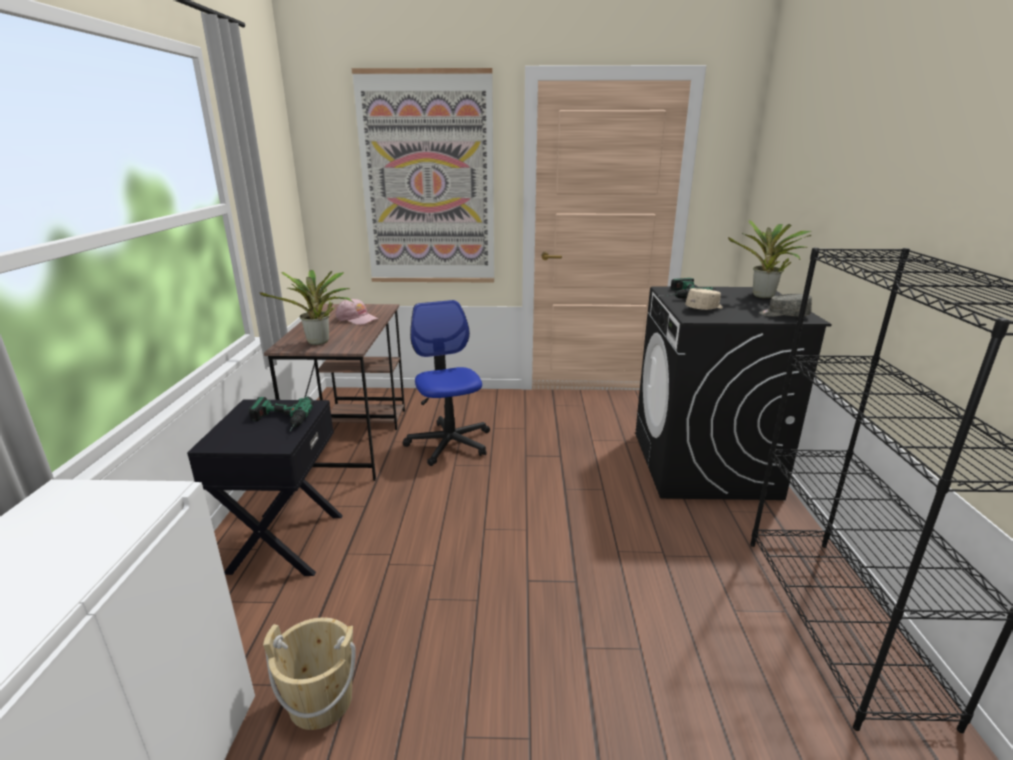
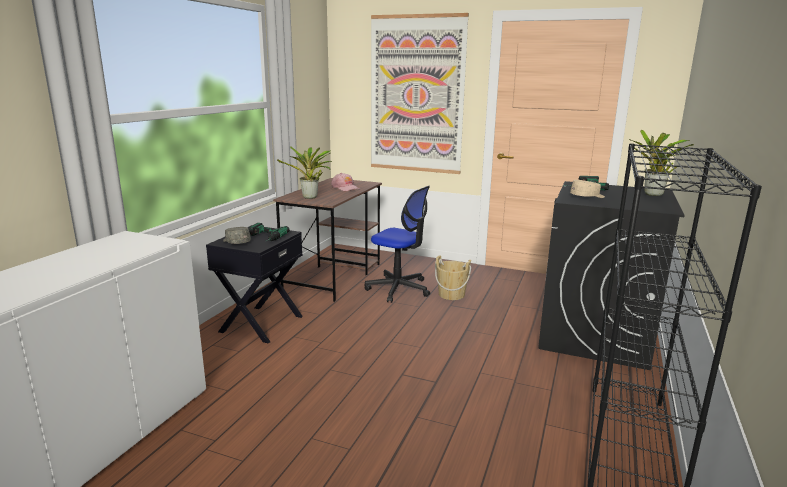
camera: 20 degrees right, 5 degrees down
(321, 701) = (240, 401): beige bucket -> beige bucket (451, 295)
(449, 443) = (398, 289): office chair -> office chair turned 120 degrees clockwise
(783, 315) = (649, 206): grey cap -> grey cap (236, 242)

